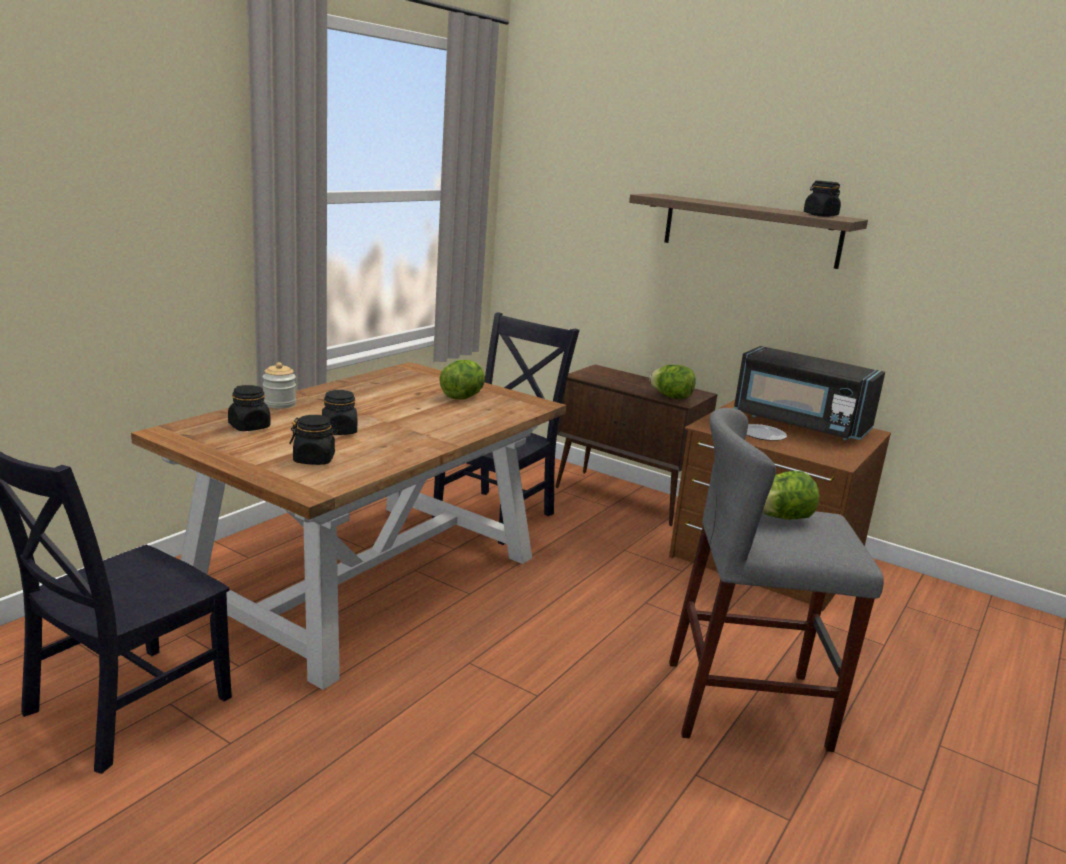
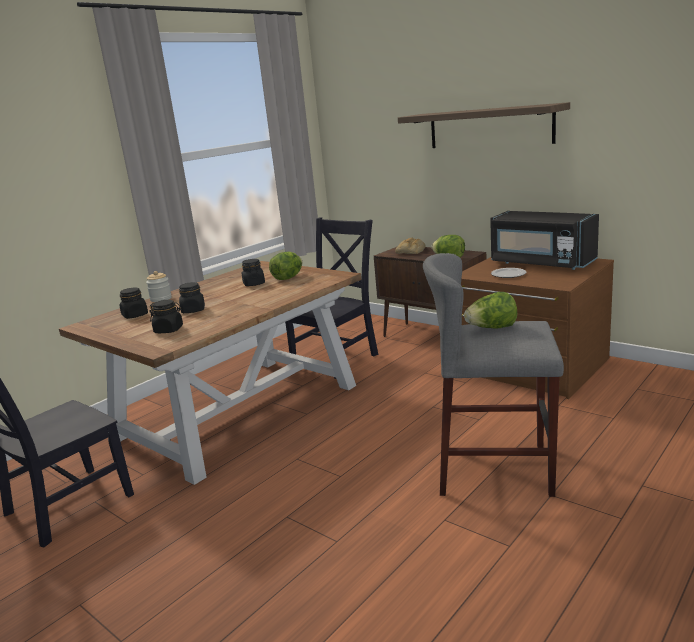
camera: 10 degrees right, 0 degrees up
(613, 377) = (411, 251): none -> bread
(820, 215) = (531, 105): black jar -> black jar (254, 284)

